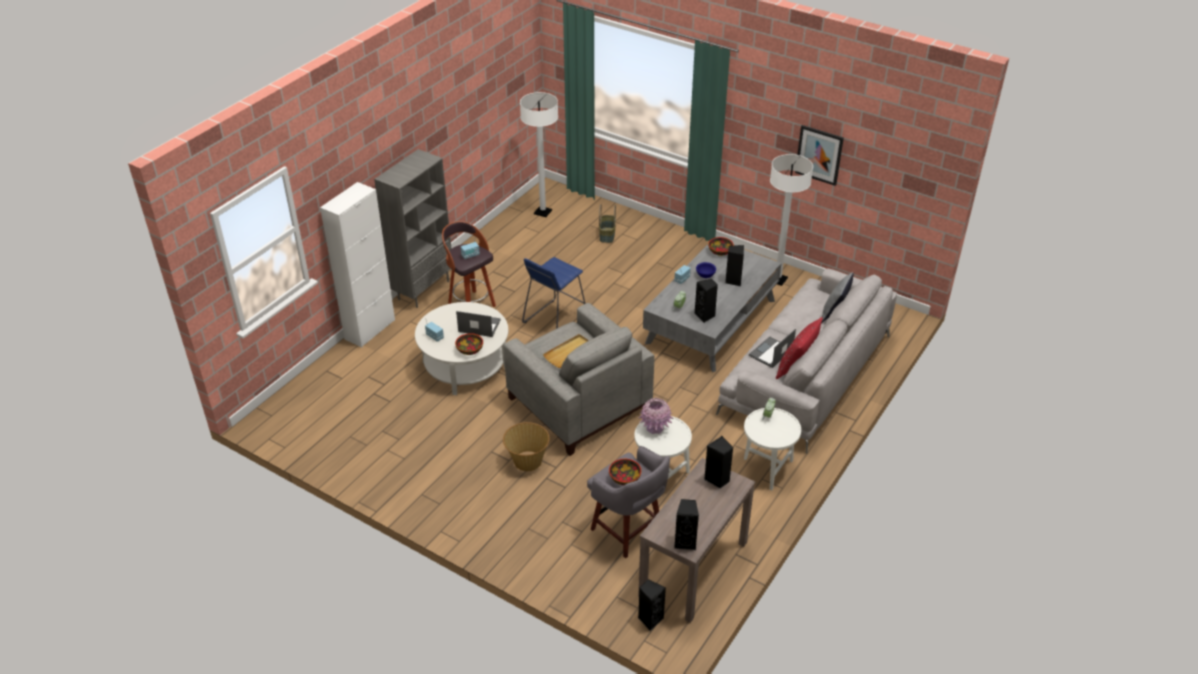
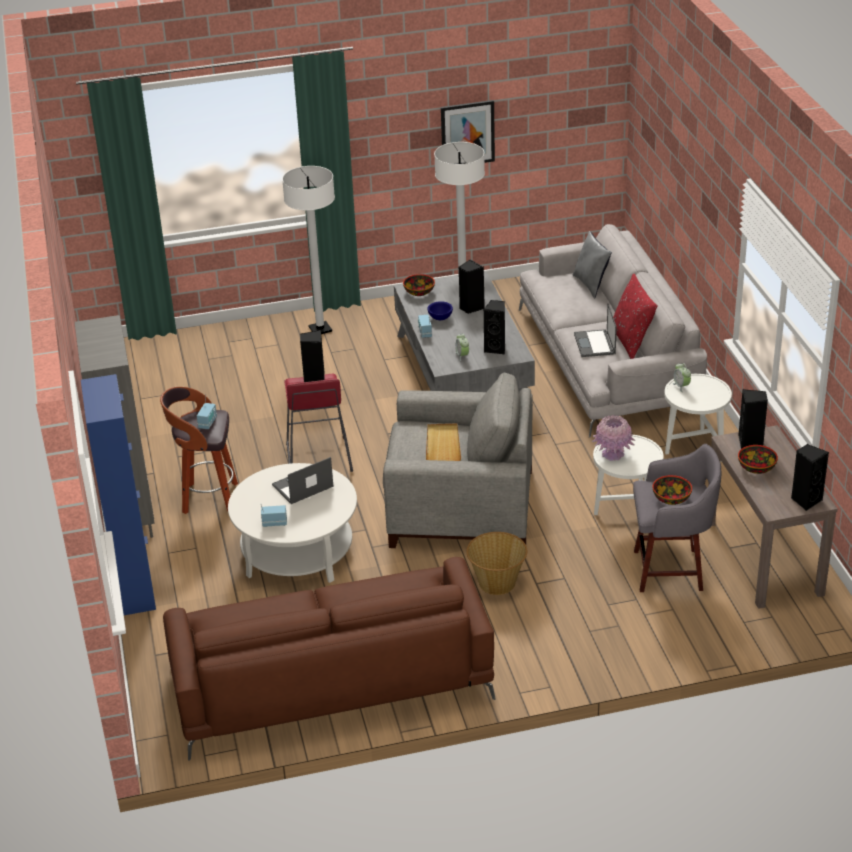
camera: 45 degrees left, 5 degrees down
(370, 329) = (135, 588): white cabinet -> blue cabinet
(373, 447) = (330, 679): none -> brown sofa
(470, 350) = (331, 511): bowl -> bowl (757, 468)
(543, 212) = (137, 375): white floor lamp -> white floor lamp (320, 329)
(555, 320) = (318, 458): blue stool -> red stool
(607, 235) = (242, 357): basket -> none
(650, 619) = (794, 617): black speaker -> black speaker (314, 380)

